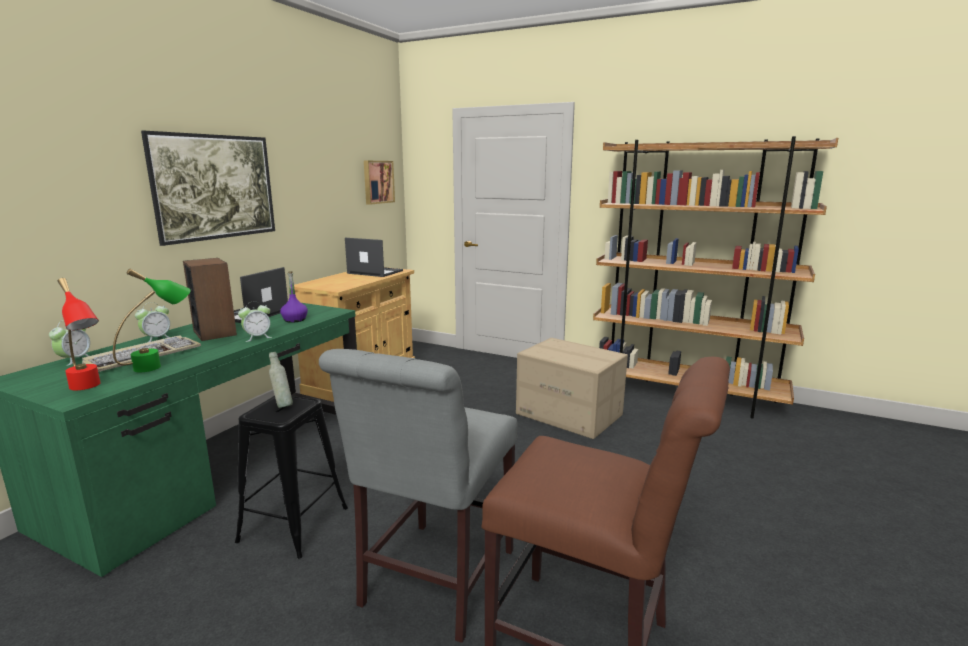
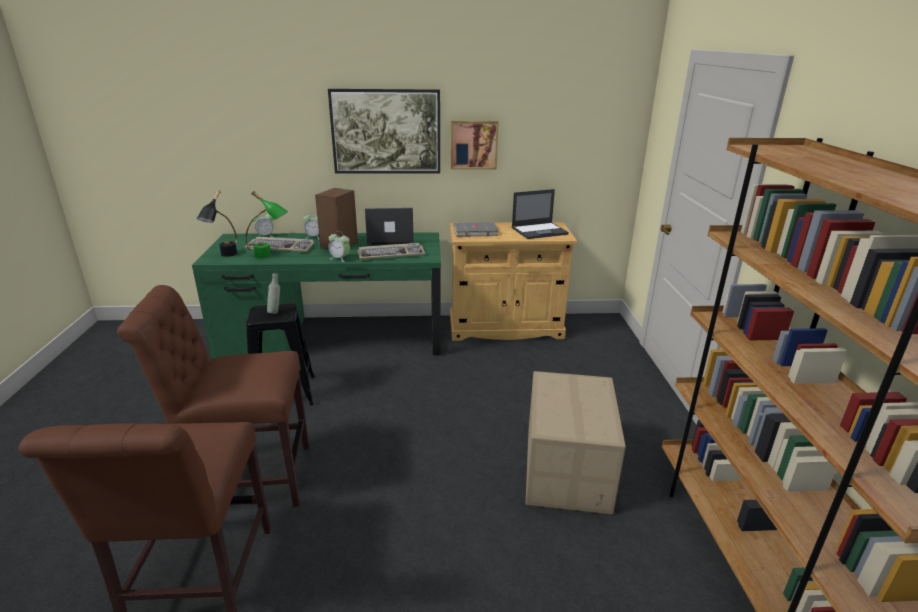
camera: 60 degrees right, 10 degrees up
(88, 388) = (224, 256): red table lamp -> black table lamp
(294, 320) = (391, 254): purple bottle -> keyboard
(331, 284) = (475, 231): none -> grey book
(374, 272) = (540, 231): laptop -> laptop turned 75 degrees clockwise
(377, 182) = (596, 134): picture -> picture (473, 144)
(433, 582) = (246, 478): grey chair -> brown chair

